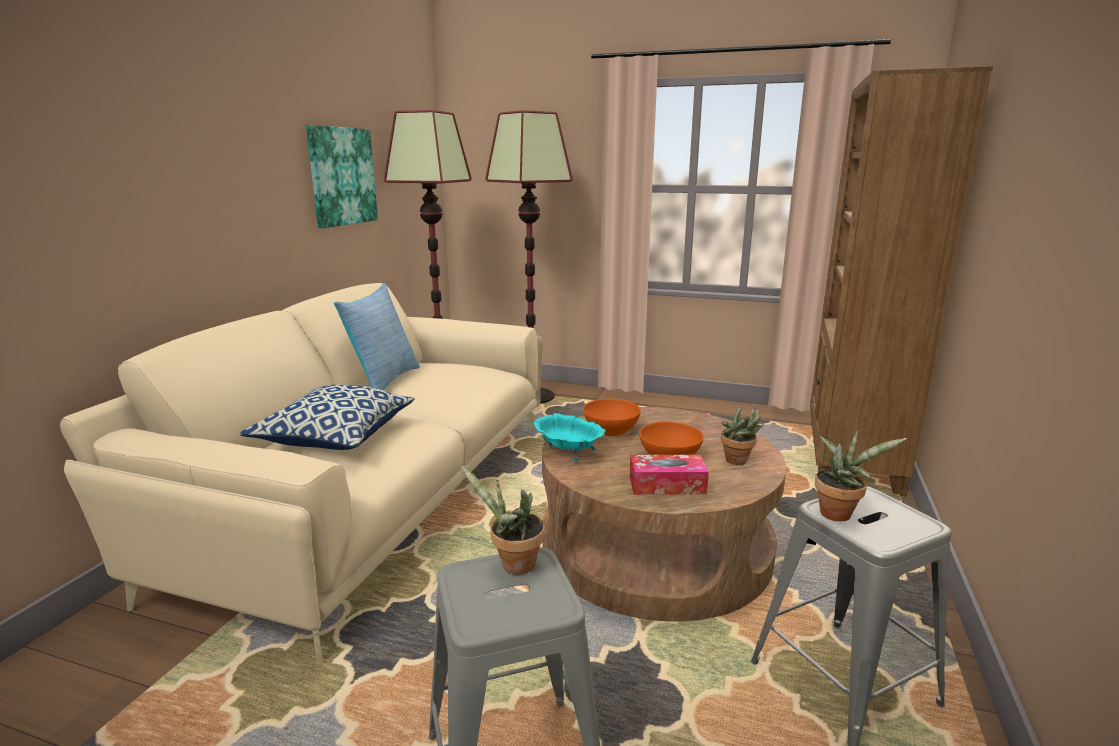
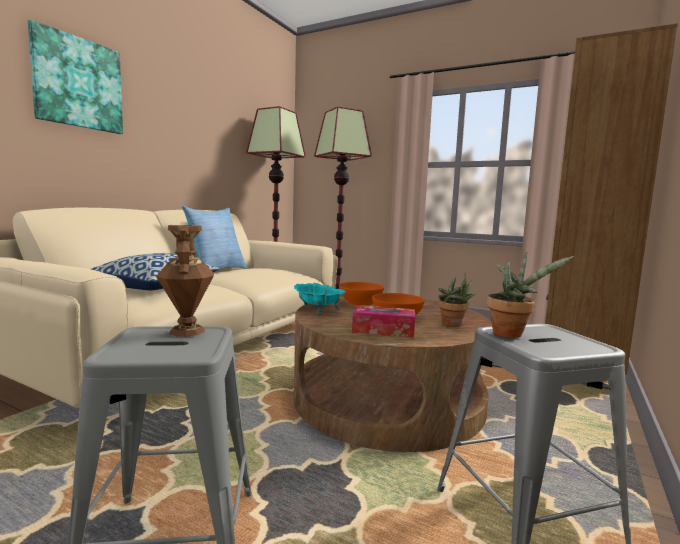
camera: 10 degrees right, 10 degrees down
(341, 176) = (214, 142): picture -> picture (78, 83)
(513, 565) = (188, 331): potted plant -> brown vase

